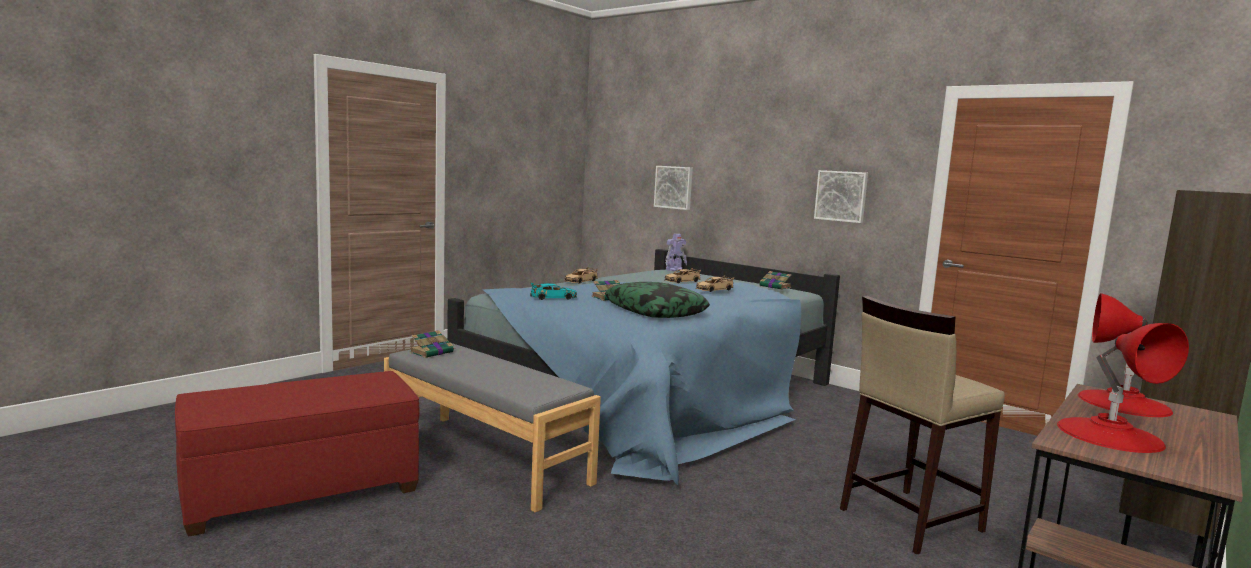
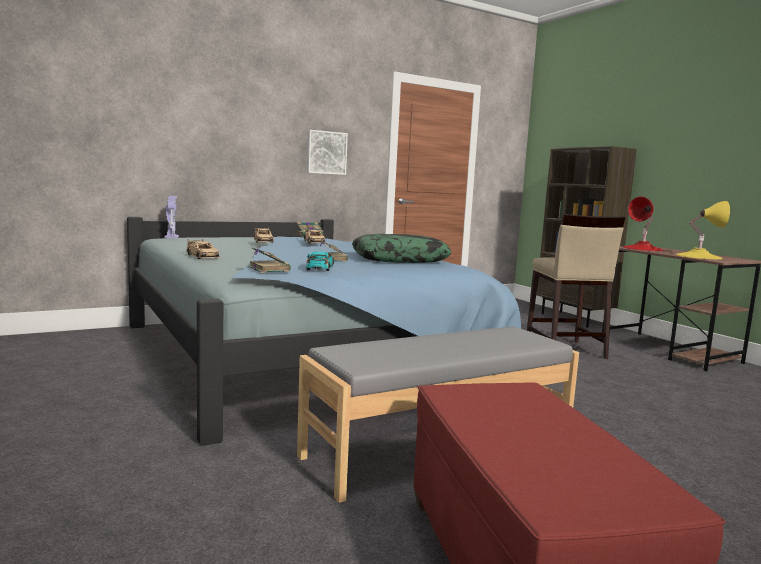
camera: 70 degrees left, 0 degrees up
(432, 352) = (365, 357): book -> book (268, 269)
(674, 187) = (140, 142): picture -> none
(1110, 434) = (698, 256): red table lamp -> yellow table lamp

